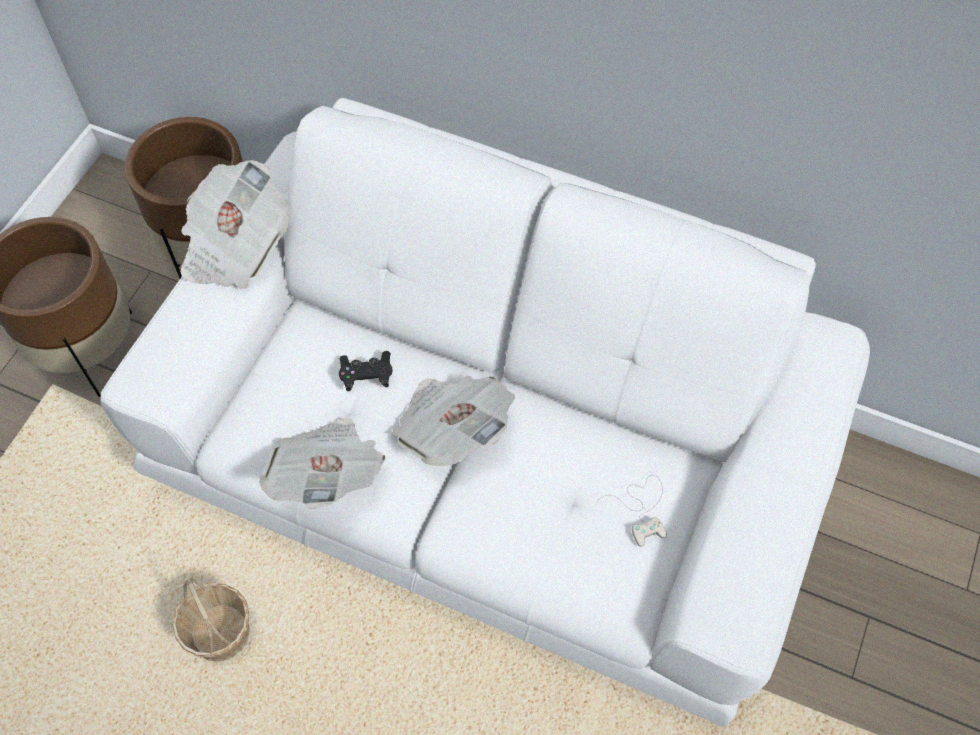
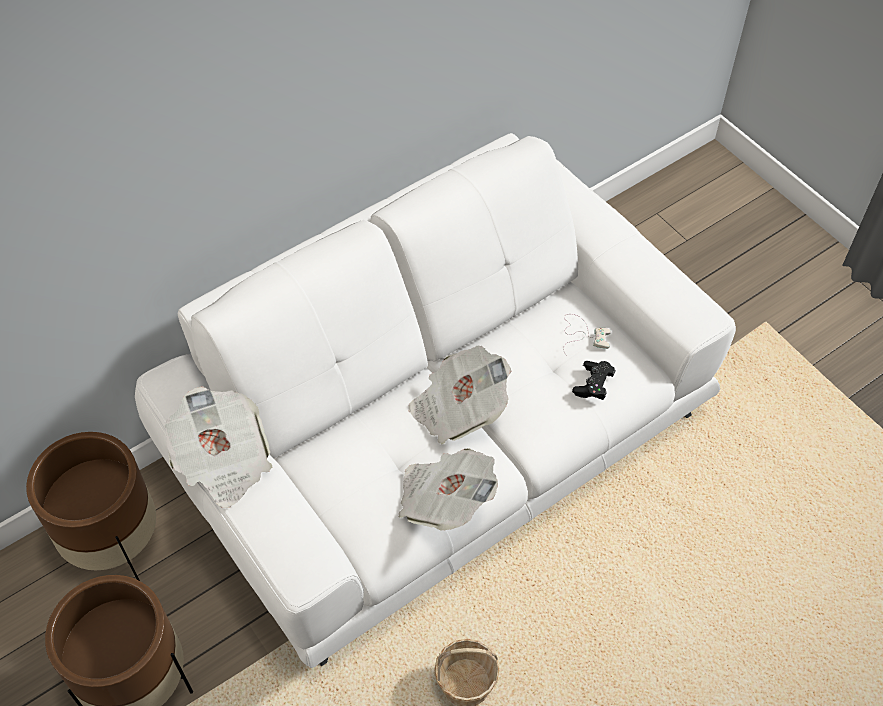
camera: 60 degrees left, 5 degrees down
(367, 375) = (379, 440): black game controller -> black game controller (593, 385)

